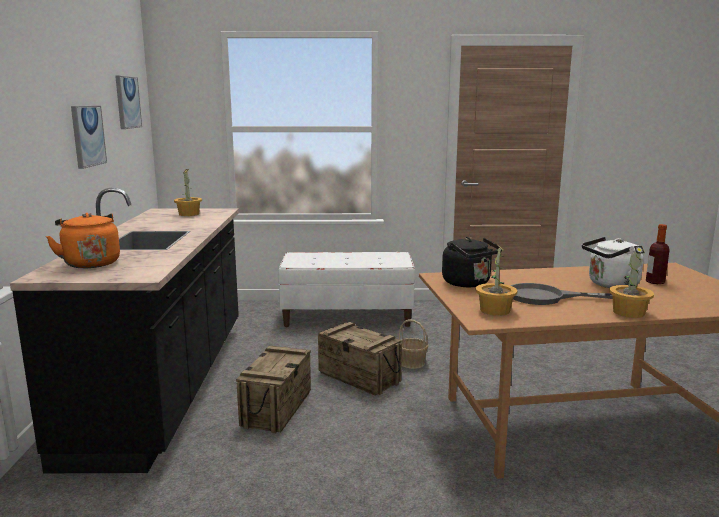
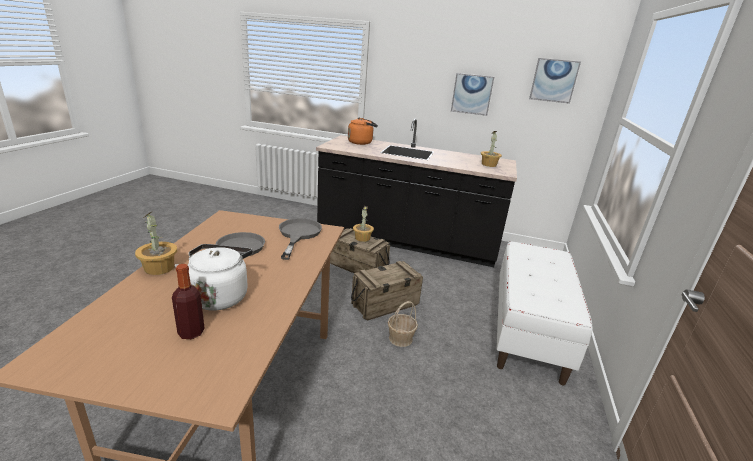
camera: 105 degrees right, 10 degrees up
(468, 283) = (298, 234): black kettle -> grey frying pan
(494, 310) = (235, 224): potted plant -> potted plant (362, 238)

